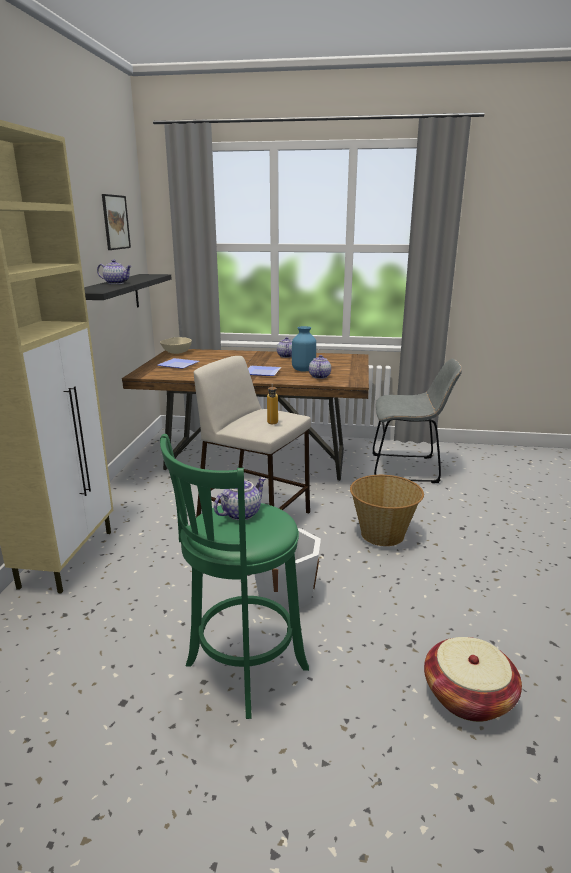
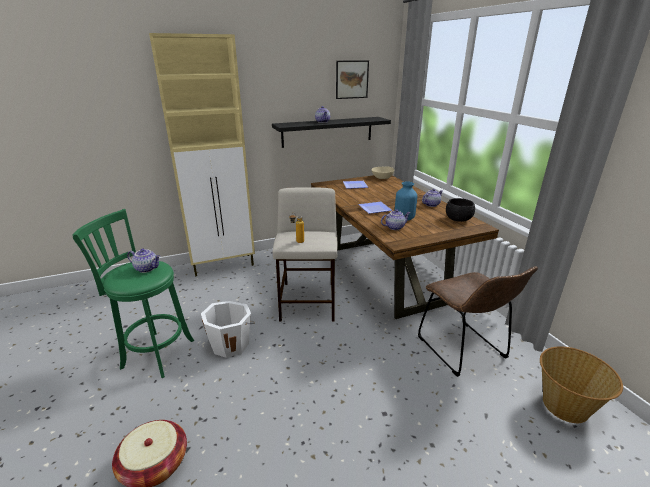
camera: 60 degrees right, 5 degrees up
(332, 357) = (458, 219): none -> black bowl
(383, 535) = (332, 366): basket -> basket (565, 406)
(409, 469) = (464, 350): grey chair -> brown chair

